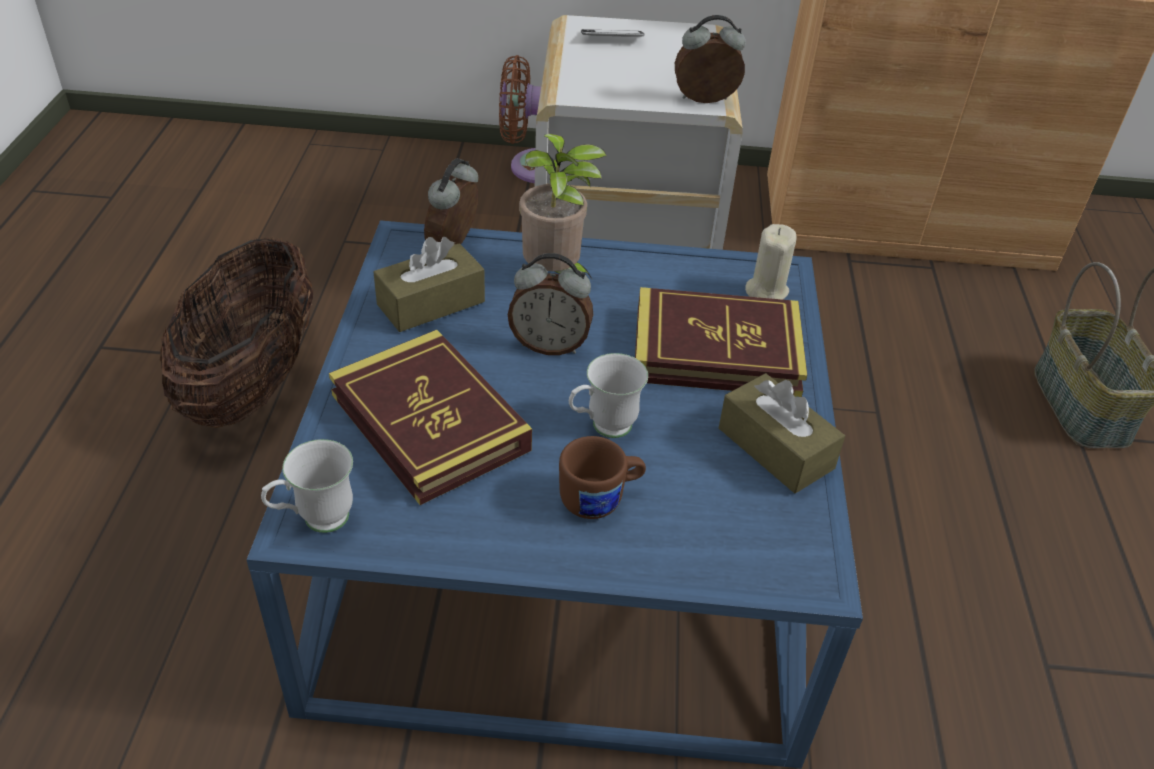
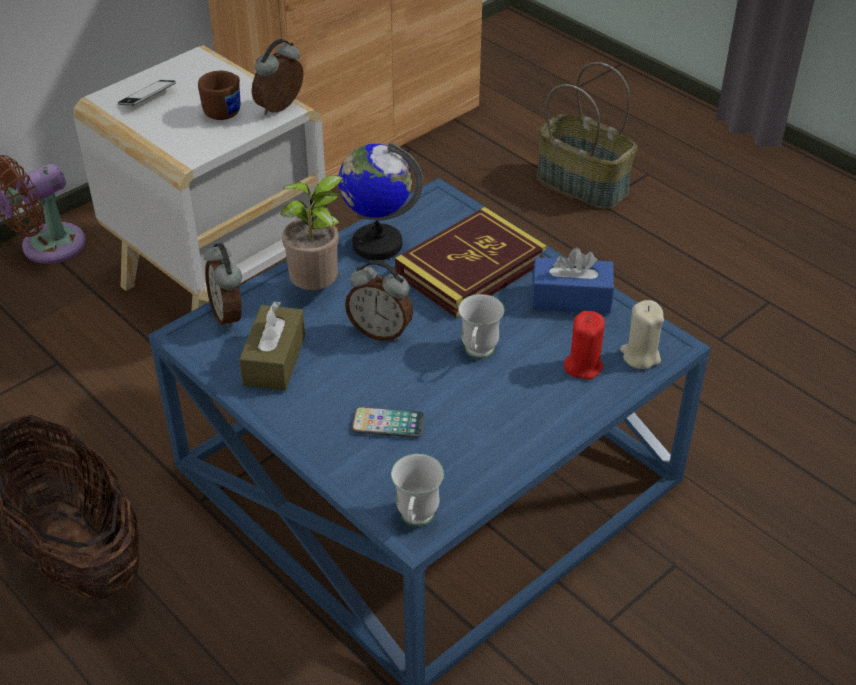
camera: 45 degrees left, 0 degrees up
(429, 422) = (388, 423): book -> phone
(550, 345) = (380, 332): alarm clock -> alarm clock turned 60 degrees clockwise
(601, 499) = (531, 389): brown mug -> brown mug (226, 110)
(662, 273) = (376, 244): none -> globe
(686, 520) = (583, 366): none -> red candle
(766, 290) = (445, 214): beige candle -> beige candle (640, 356)
(775, 448) = (571, 298): brown tissue box -> blue tissue box

